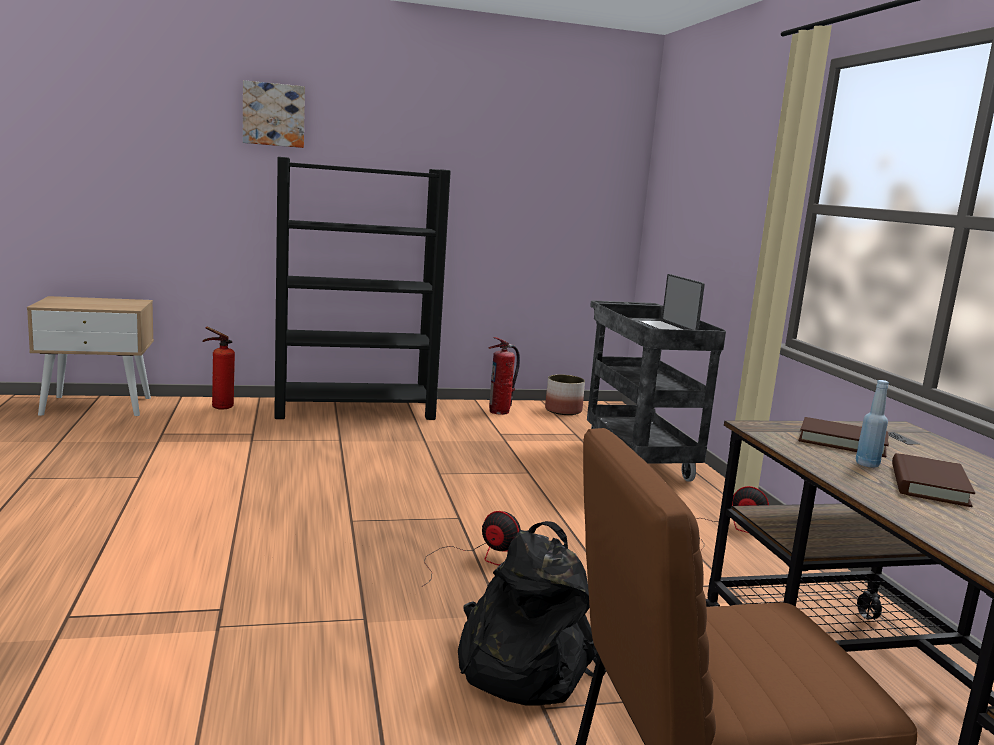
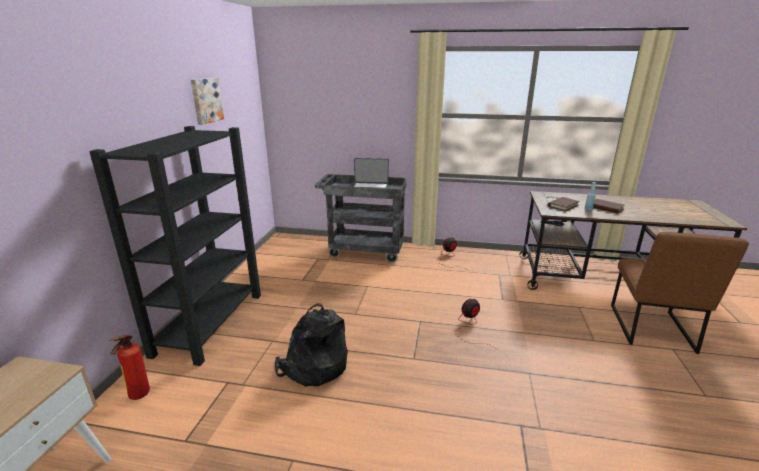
camera: 65 degrees left, 10 degrees up
(274, 115) = (64, 108): picture -> picture (206, 100)
(500, 411) = (263, 270): fire extinguisher -> none
(520, 665) = (565, 338): black backpack -> black backpack (313, 367)
(563, 410) = (278, 251): planter -> none

